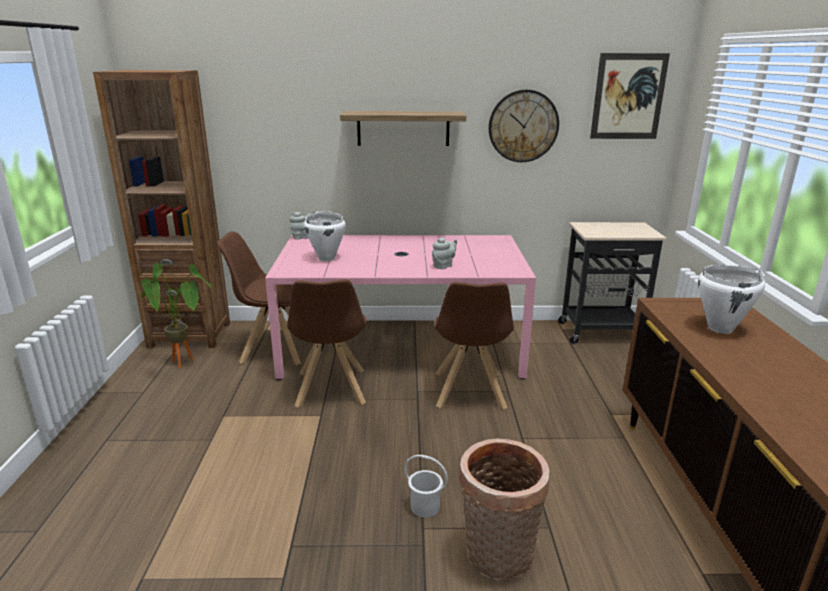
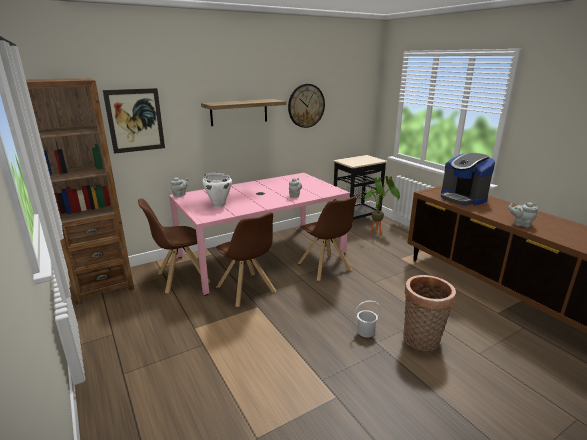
camera: 30 degrees left, 0 degrees up
(185, 364) = (124, 306): potted plant -> potted plant (379, 233)
(628, 96) = (355, 85): picture -> picture (135, 120)
(721, 329) = (463, 198): white cooking pot -> coffee machine
(770, 406) = (520, 224): none -> grey teapot

